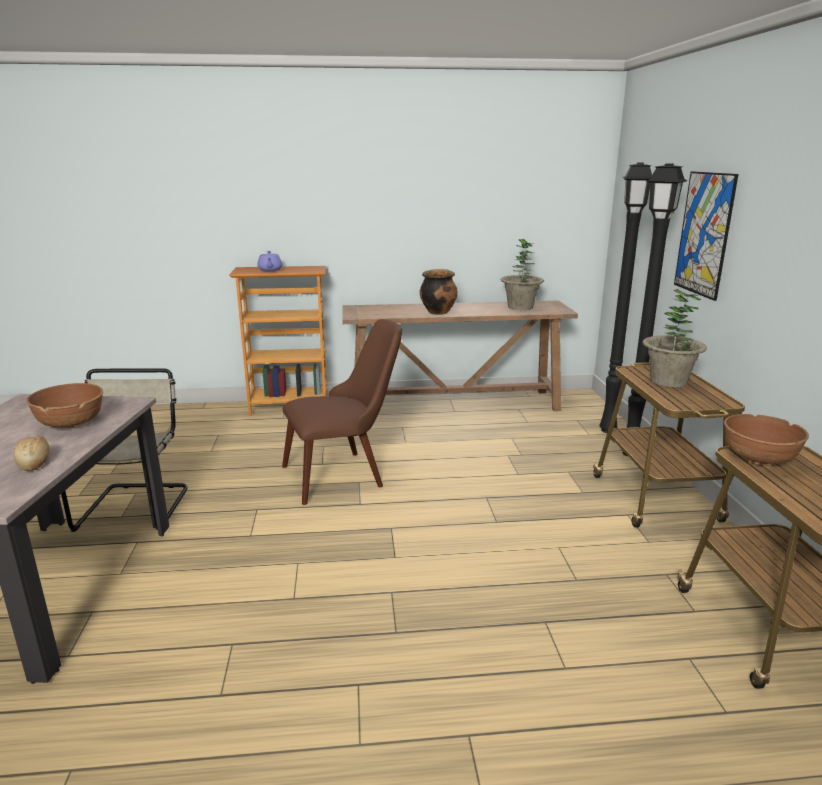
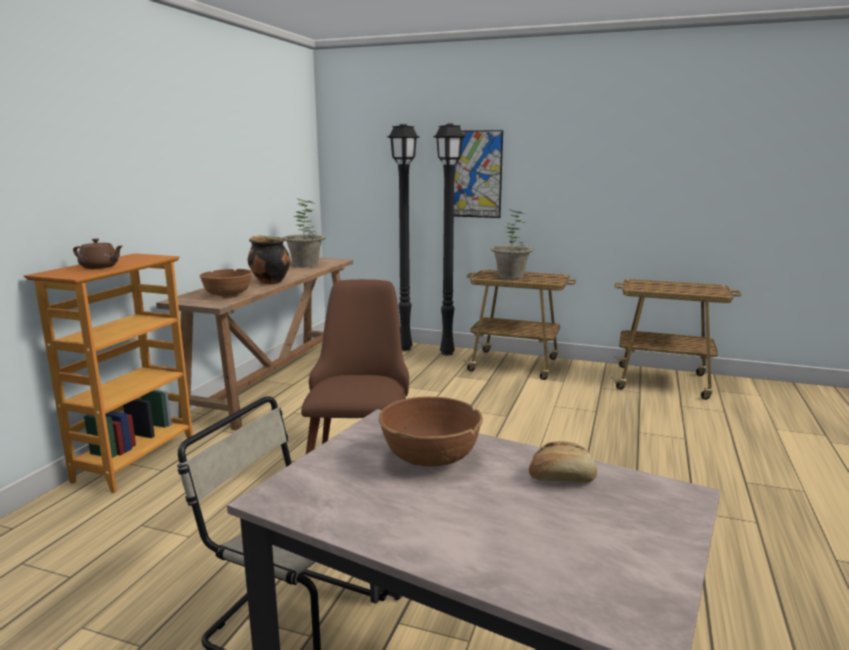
camera: 65 degrees left, 5 degrees down
(270, 270) = (100, 267): purple teapot -> brown teapot
(758, 458) = (642, 287): brown bowl -> brown bowl (227, 295)

